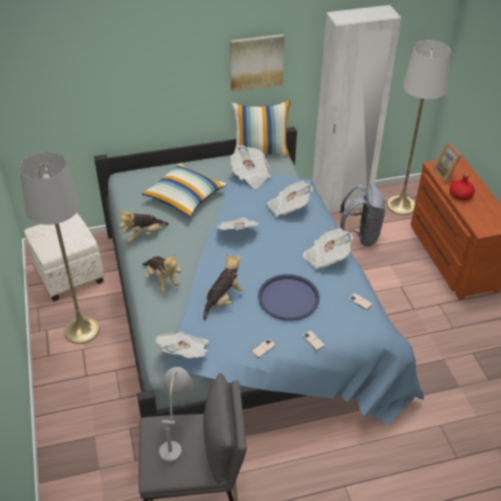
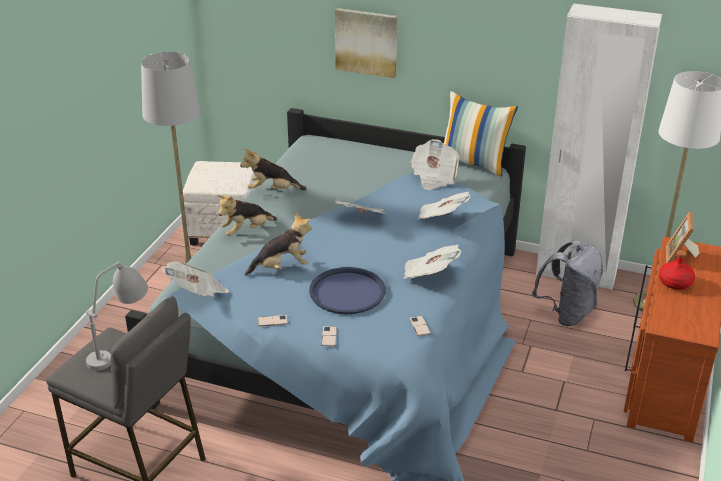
camera: 35 degrees right, 10 degrees down
(161, 280) = (246, 231): plush toy -> plush toy turned 60 degrees clockwise
(185, 198) = (347, 175): pillow -> none
(256, 62) = (484, 47): picture -> picture (366, 42)

